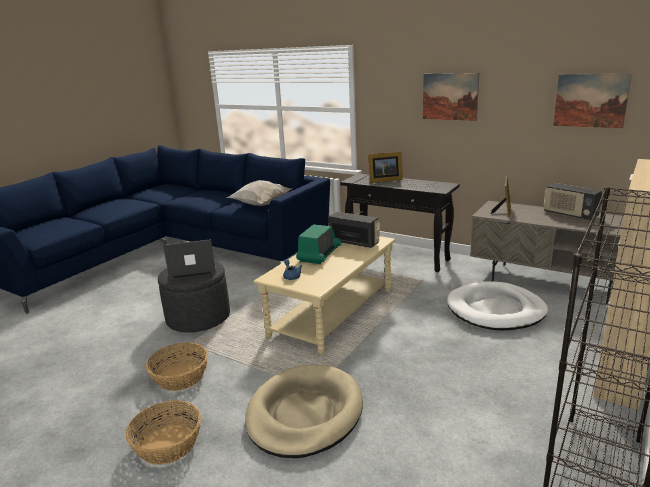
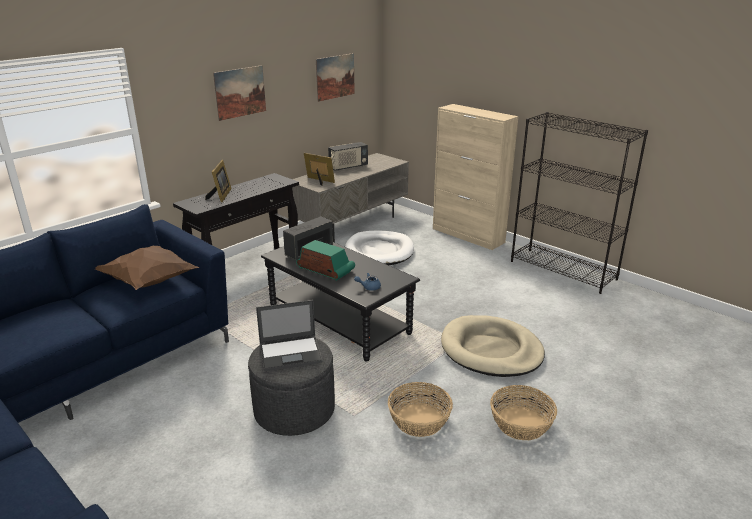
camera: 80 degrees left, 5 degrees up
(192, 269) = (291, 353): laptop -> laptop turned 105 degrees counterclockwise
(260, 205) = (150, 283): white pillow -> brown pillow
(333, 312) = (338, 320): beige coffee table -> black coffee table

